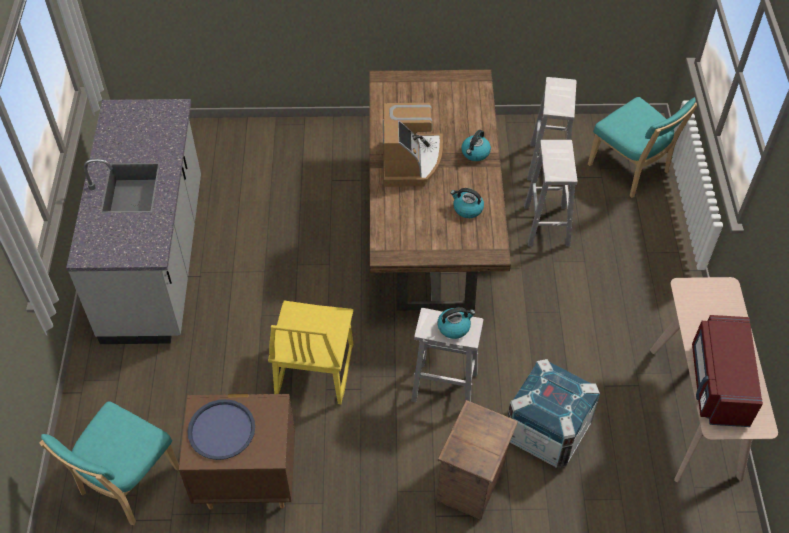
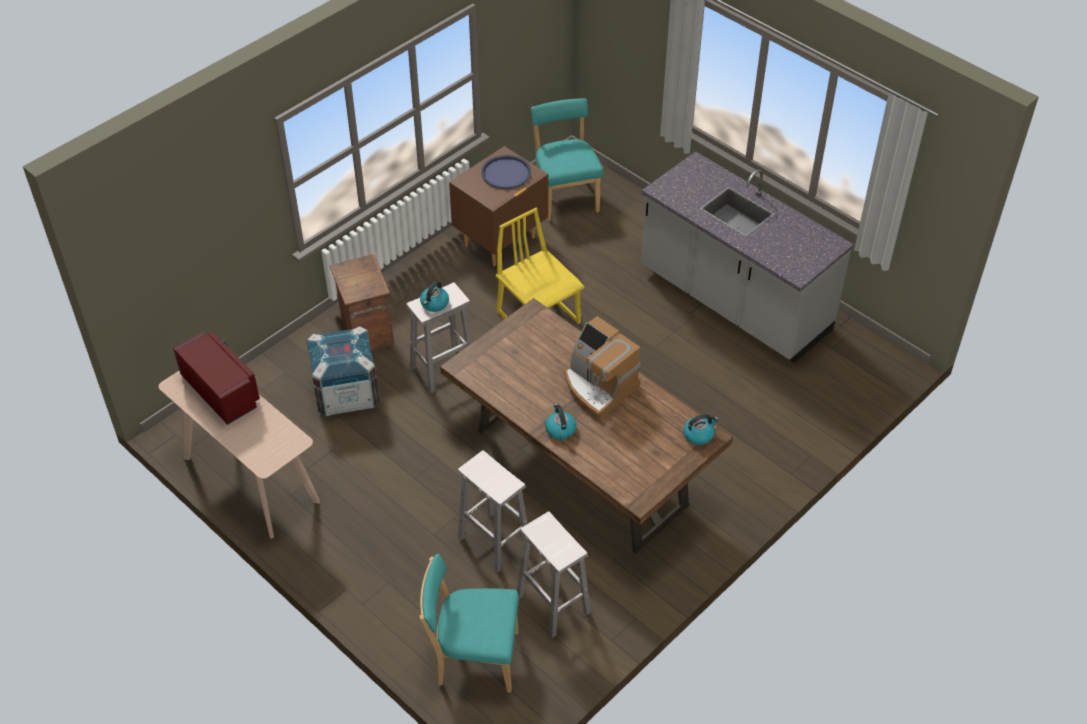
camera: 135 degrees right, 5 degrees down
(467, 209) = (514, 382): kettle -> kettle (699, 435)

